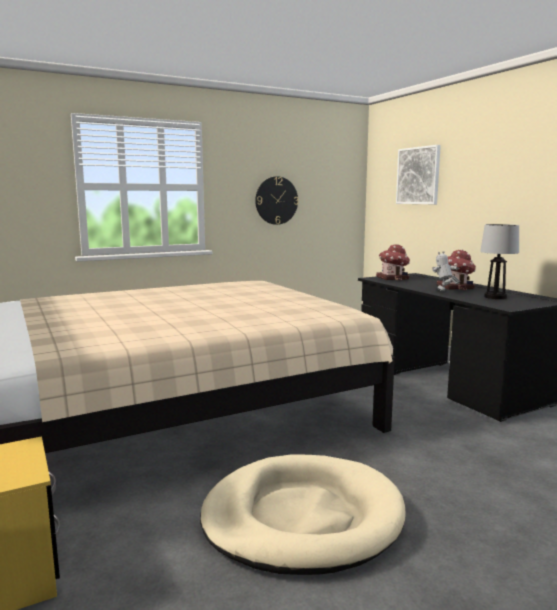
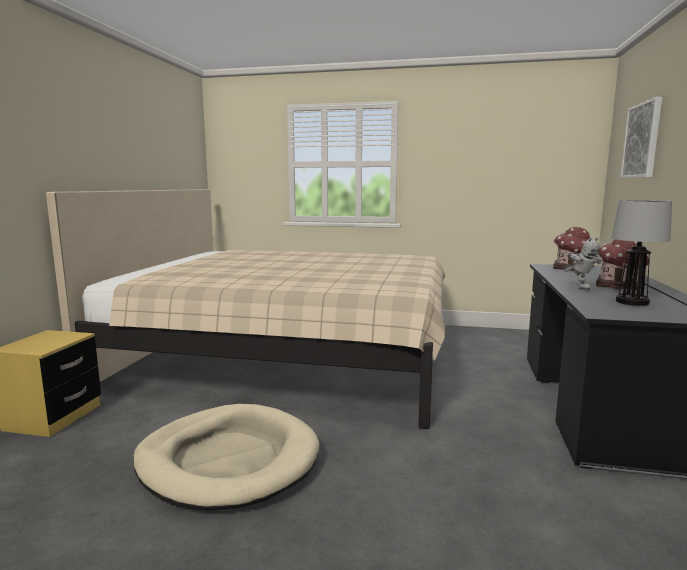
camera: 40 degrees right, 0 degrees up
(276, 200) = (478, 176): wall clock -> none
(444, 292) = (580, 288): toy robot -> toy robot turned 150 degrees clockwise

